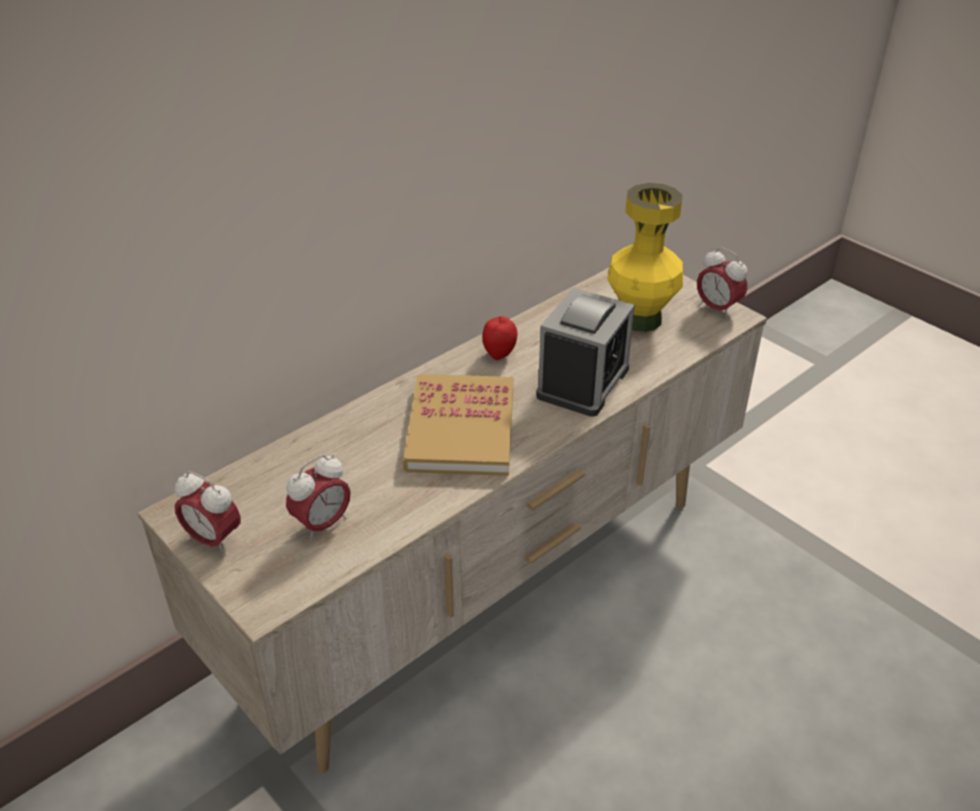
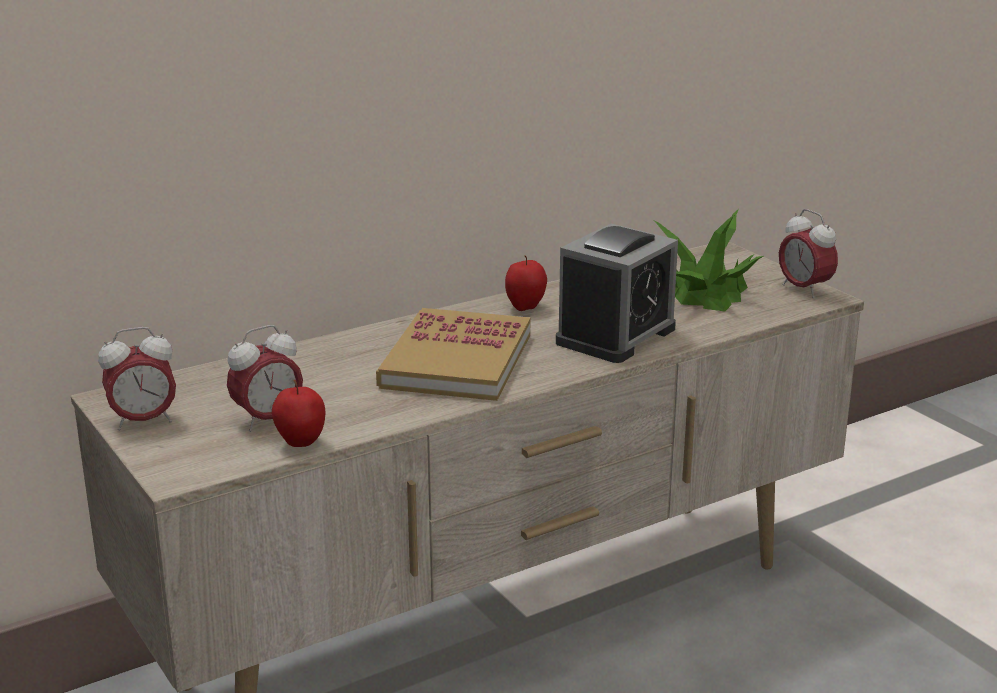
camera: 10 degrees right, 15 degrees down
(213, 540) = (143, 421): alarm clock -> alarm clock turned 60 degrees counterclockwise
(359, 551) = (300, 443): none -> apple
(641, 319) = (706, 291): yellow vase -> potted plant

